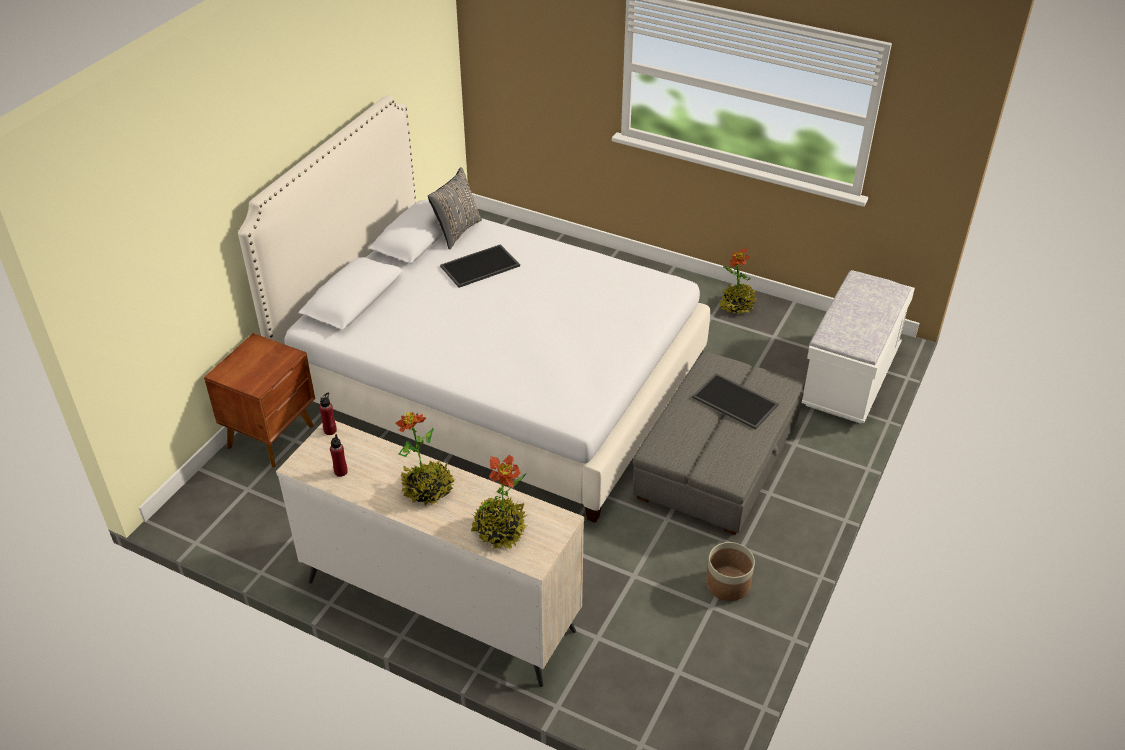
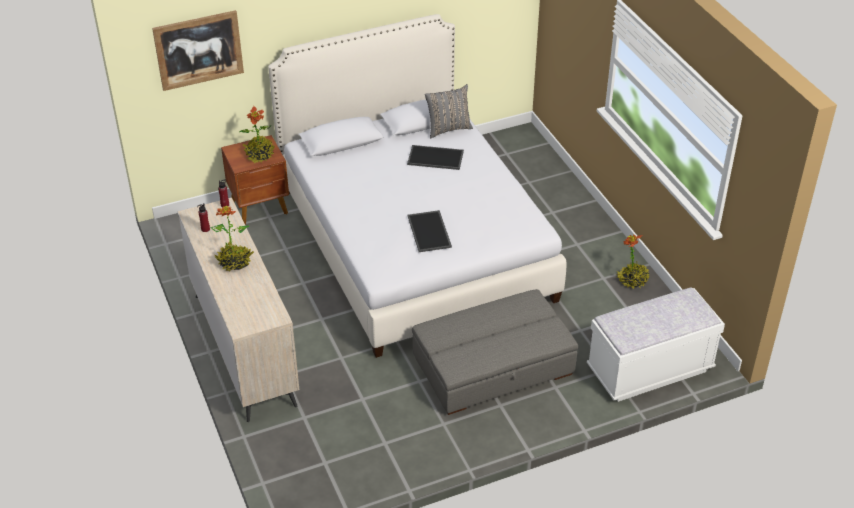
camera: 40 degrees right, 0 degrees up
(153, 243) = (199, 50): none -> picture
(499, 530) = (243, 303): potted plant -> potted plant (259, 155)
(728, 584) = (409, 437): planter -> none
(736, 401) = (514, 329): tray -> tray (430, 232)

